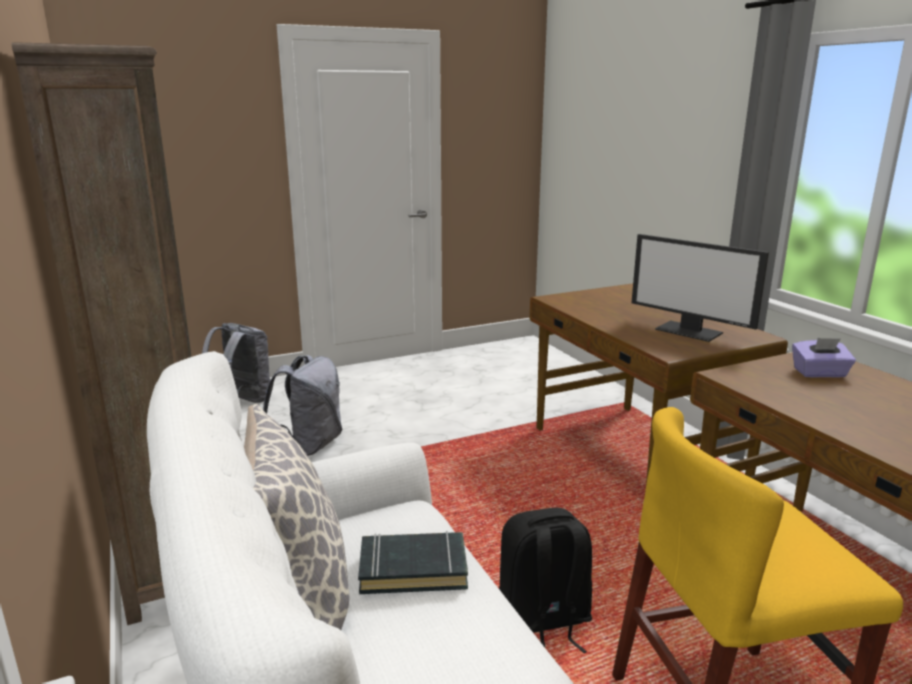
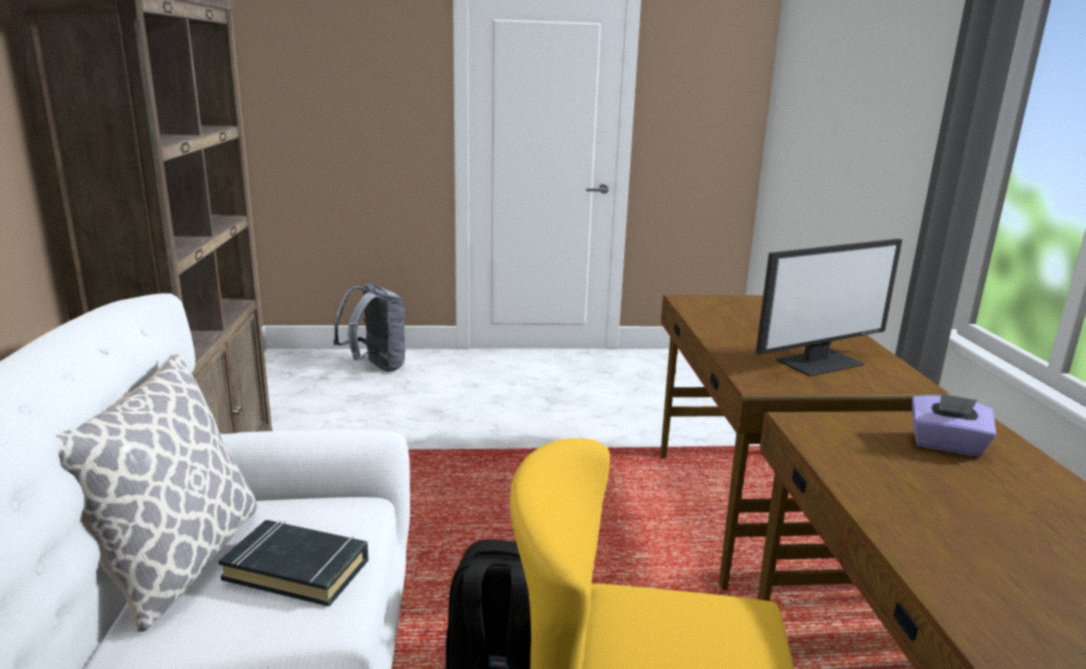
camera: 20 degrees right, 0 degrees up
(310, 445) = (404, 424): grey backpack -> none
(690, 331) = (819, 362): monitor -> monitor turned 90 degrees counterclockwise

